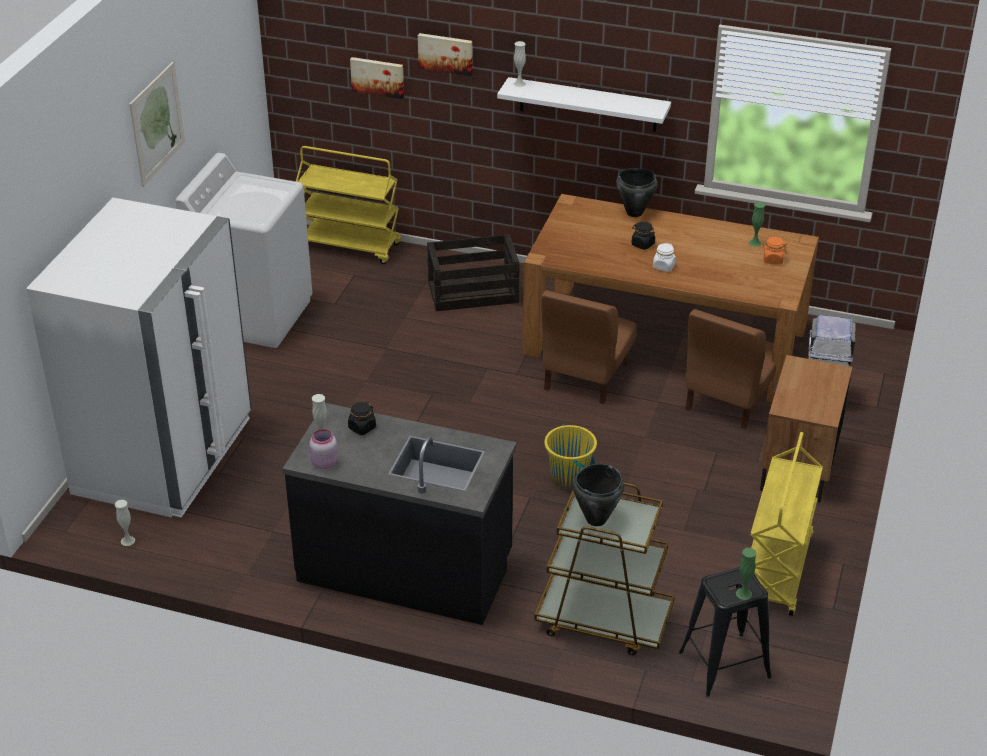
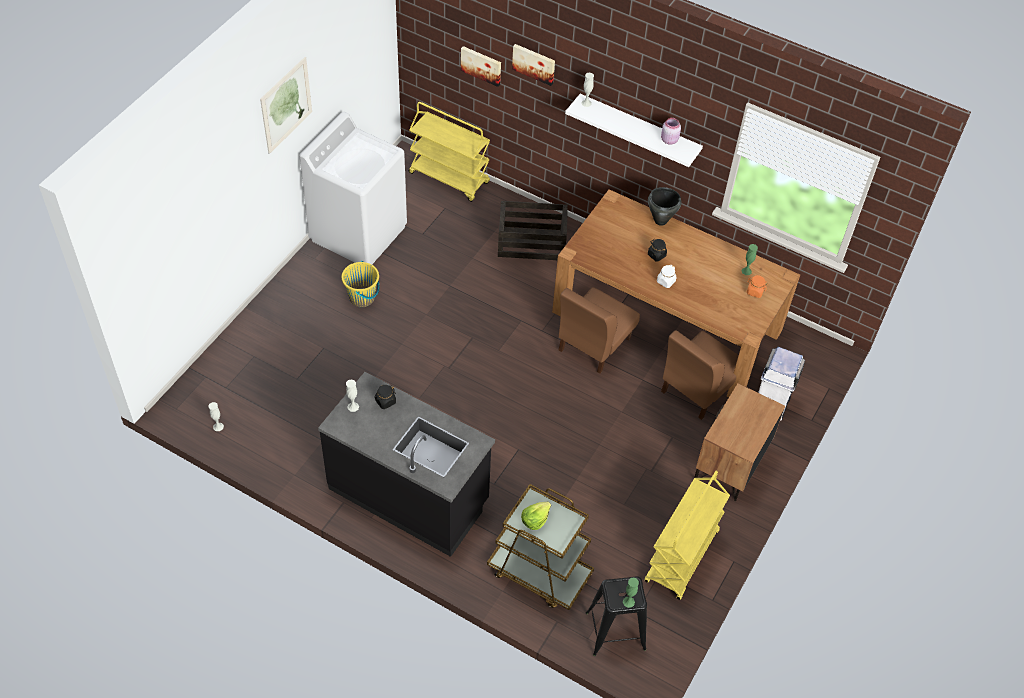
camera: 10 degrees right, 15 degrees up
(165, 456) = (262, 355): white fridge -> none
(323, 463) = (348, 429): pink jar -> pink jar (668, 140)
(569, 478) = (553, 438): yellow bucket -> yellow bucket (362, 298)
(595, 519) = (535, 519): black cooking pot -> lettuce

